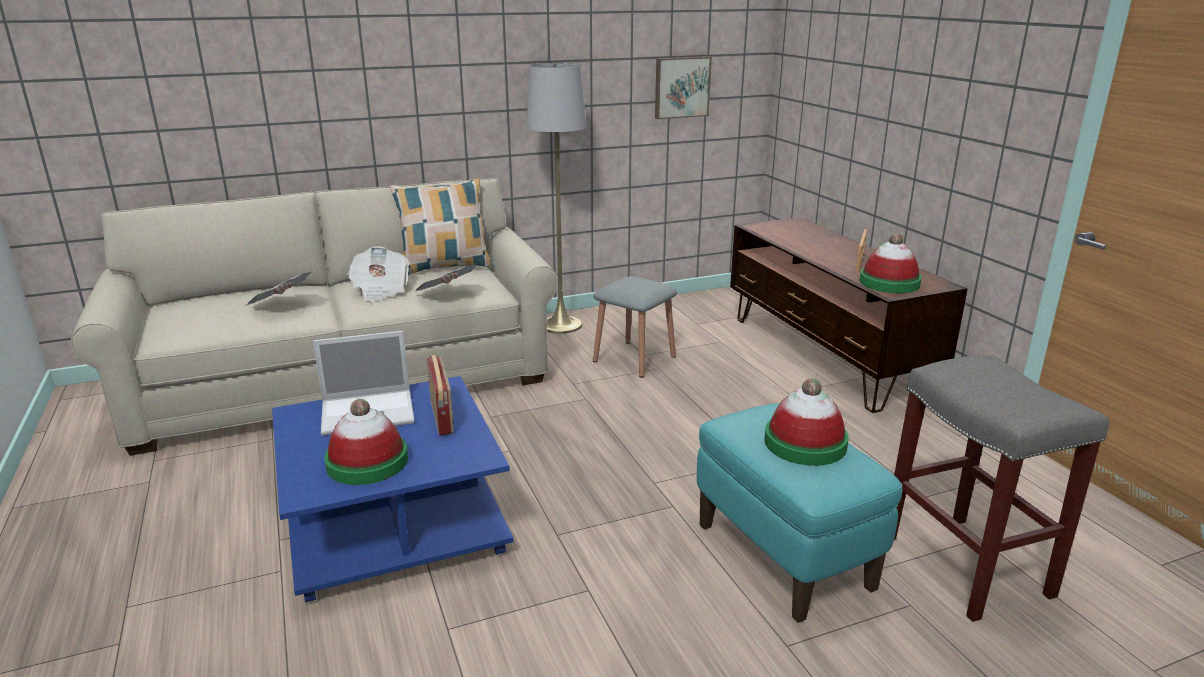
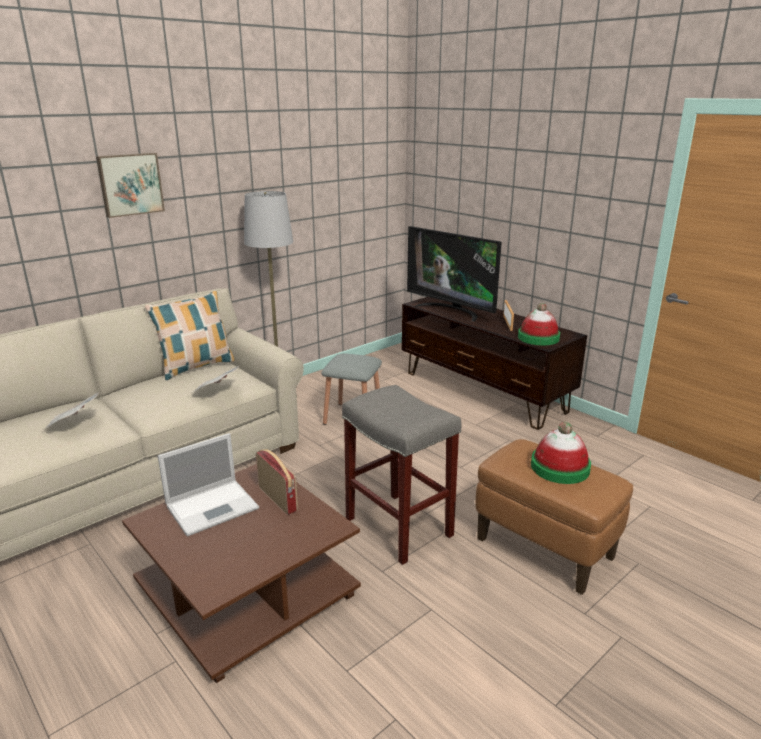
camera: 20 degrees left, 0 degrees up
(367, 462) = (244, 551): hat -> none
(380, 290) = (156, 396): newspaper -> none
(396, 519) = (248, 590): blue coffee table -> brown coffee table
(681, 87) = (347, 202): picture -> picture (130, 184)
(784, 557) = (545, 549): turquoise ottoman -> brown ottoman
(794, 238) = (451, 310): none -> television
(968, 567) = (655, 528): grey stool -> grey stool (400, 527)

